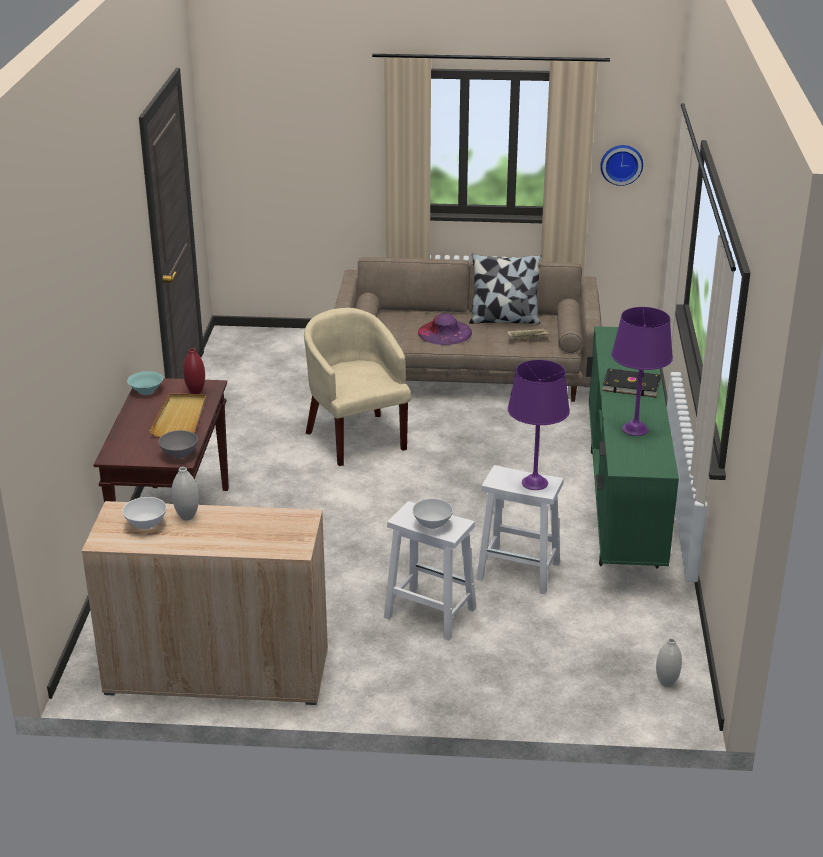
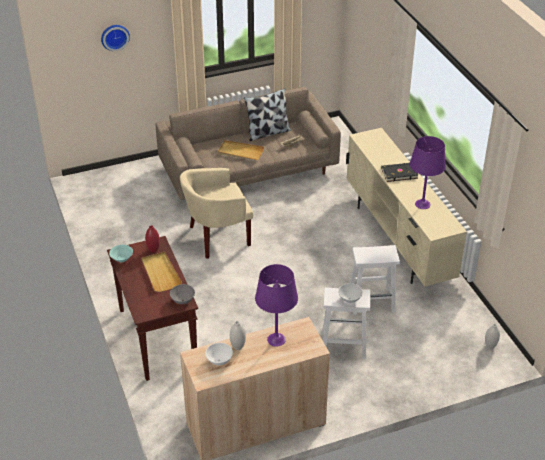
camera: 25 degrees left, 10 degrees up
(356, 438) = (217, 237): beige armchair -> beige armchair turned 60 degrees counterclockwise
(444, 332) = (240, 152): purple hat -> beige tray
(534, 483) = (383, 253): purple table lamp -> purple table lamp (276, 340)
(621, 164) = (316, 18): wall clock -> wall clock (114, 36)
(622, 508) = (398, 241): green tv stand -> beige tv stand

